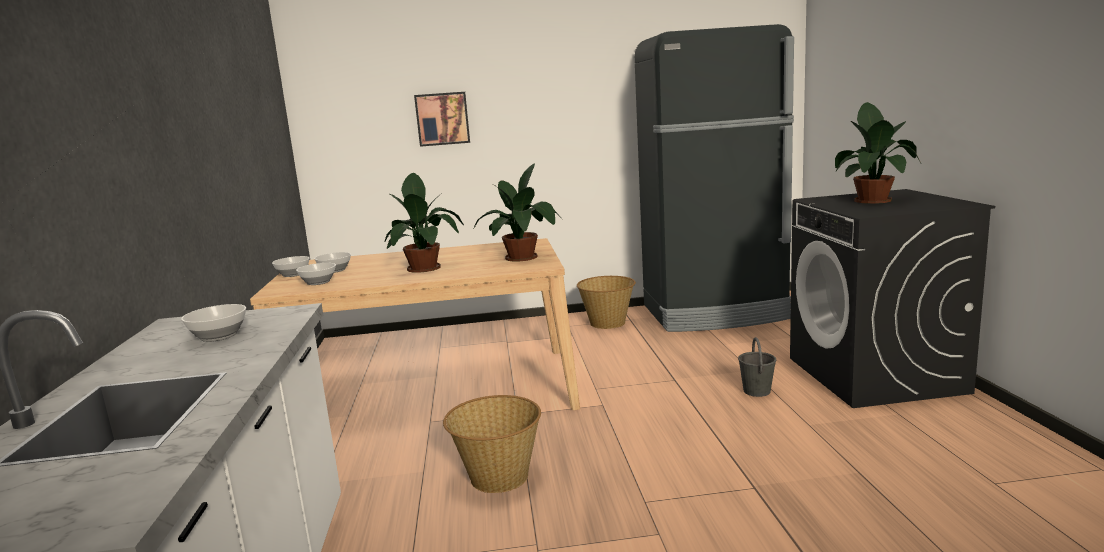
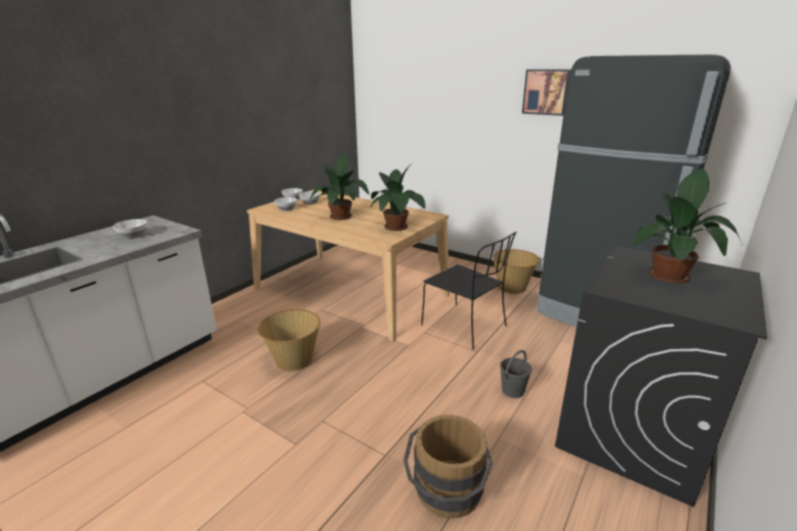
camera: 40 degrees right, 10 degrees up
(442, 119) = (438, 108): picture -> picture (546, 92)
(626, 367) = (465, 326): none -> black chair
(849, 480) = (446, 495): none -> brown bucket

